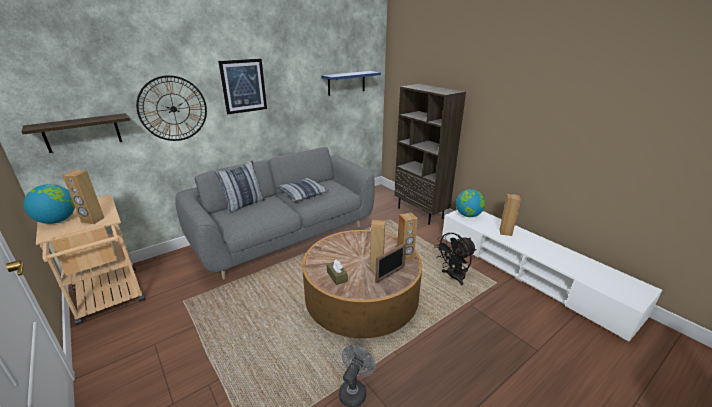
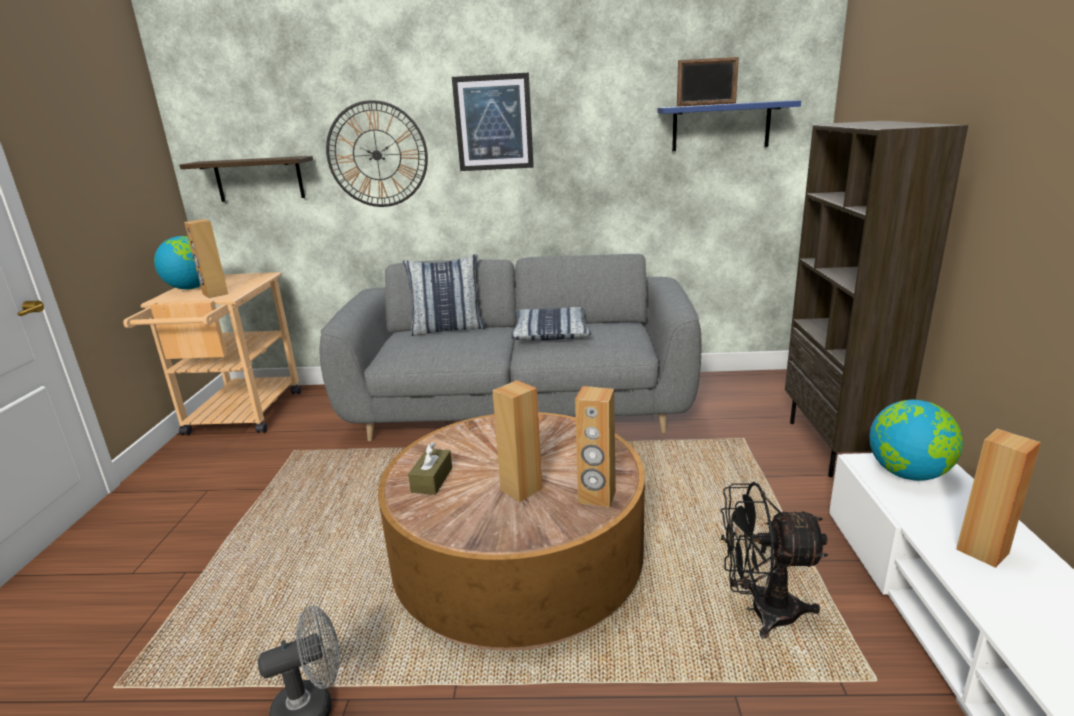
camera: 40 degrees right, 5 degrees down
(390, 274) = (523, 515): picture frame -> picture frame (706, 105)

